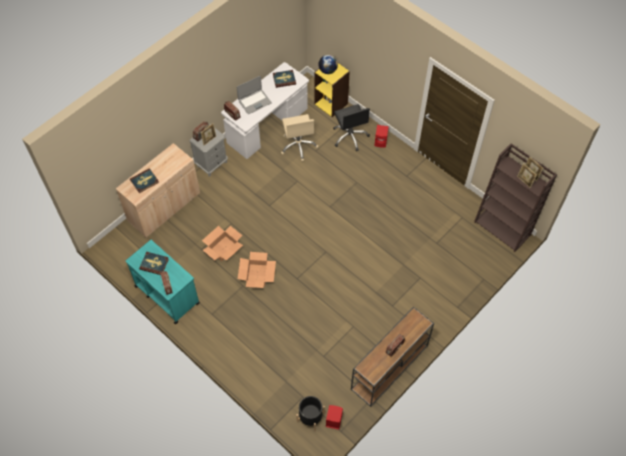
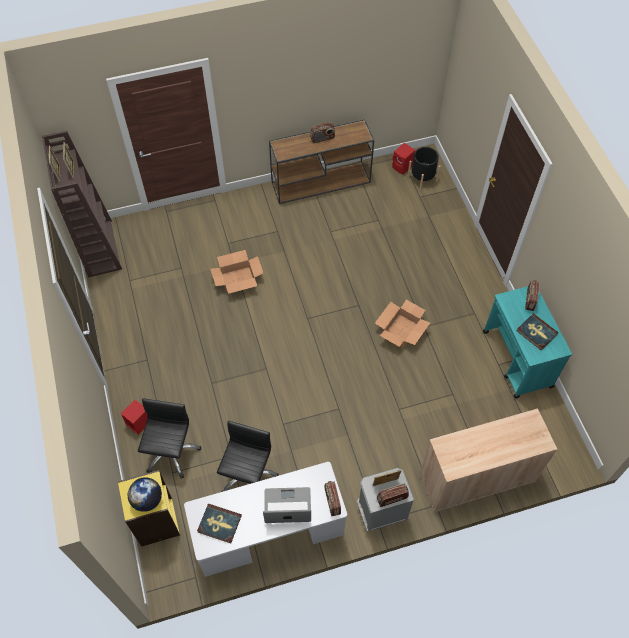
camera: 150 degrees left, 0 degrees up
(144, 181) = (512, 439): book -> none
(223, 248) = (425, 381): cardboard box -> cardboard box (238, 279)
(298, 146) = (247, 476): beige office chair -> black office chair

